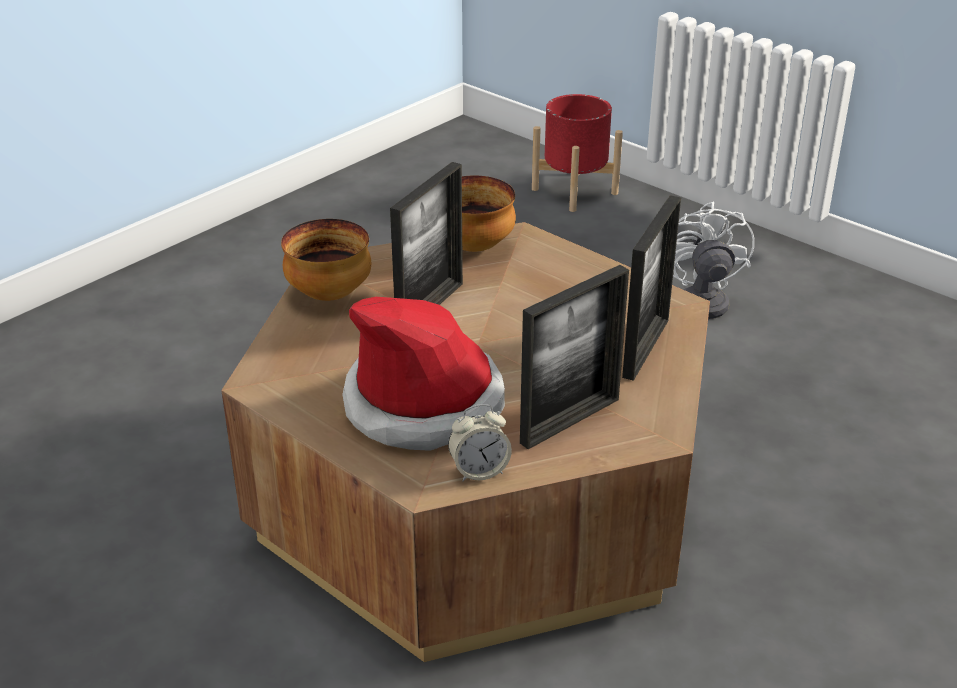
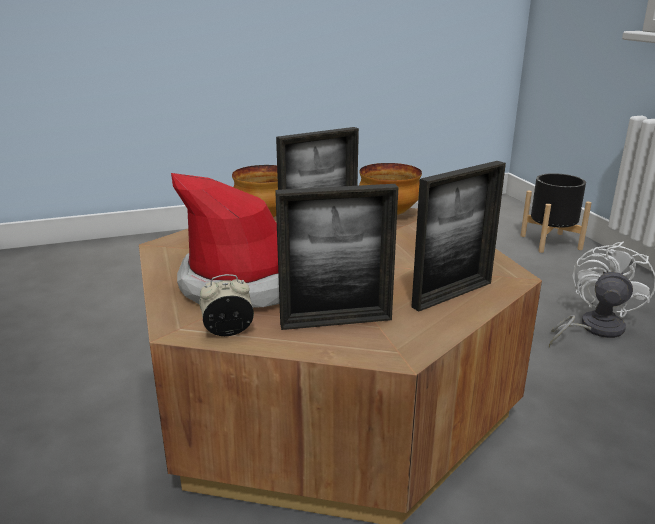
camera: 30 degrees right, 10 degrees down
(479, 471) = (228, 331): alarm clock -> alarm clock turned 150 degrees clockwise
(575, 191) = (551, 242): red planter -> black planter

